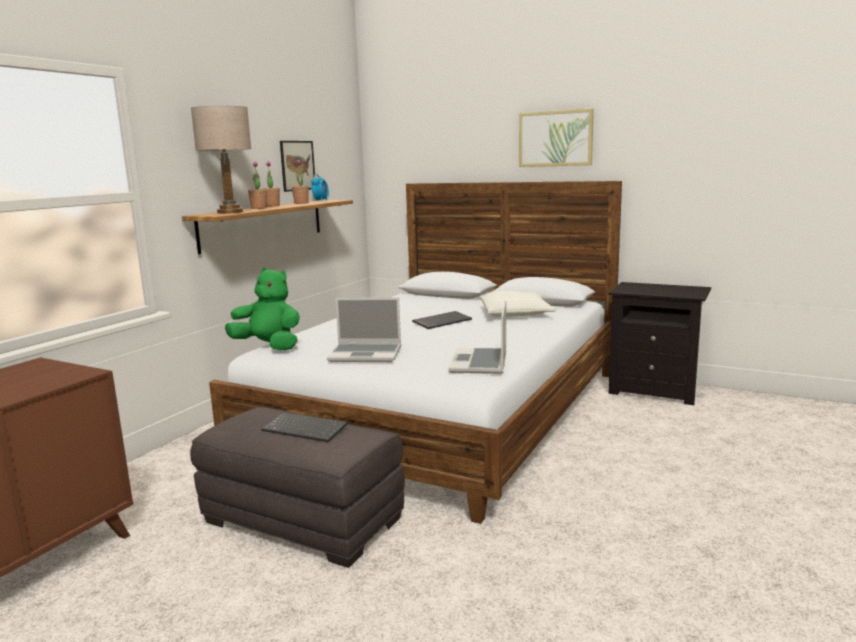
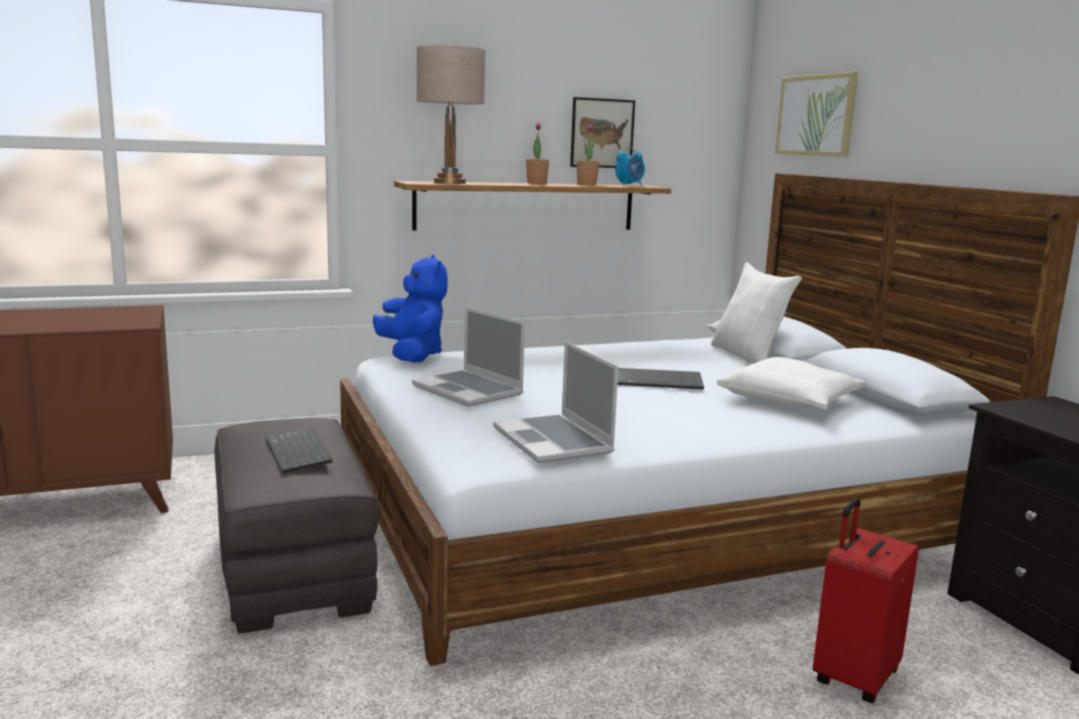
camera: 40 degrees right, 0 degrees up
(259, 208) = (505, 183): potted plant -> none
(269, 346) = (412, 355): green plush toy -> blue plush toy
(444, 298) = (748, 356): none -> white pillow
(480, 363) = (554, 441): laptop -> laptop turned 75 degrees counterclockwise
(555, 138) = (989, 108): picture -> picture (816, 115)
(635, 439) = (853, 677): none -> red suitcase

